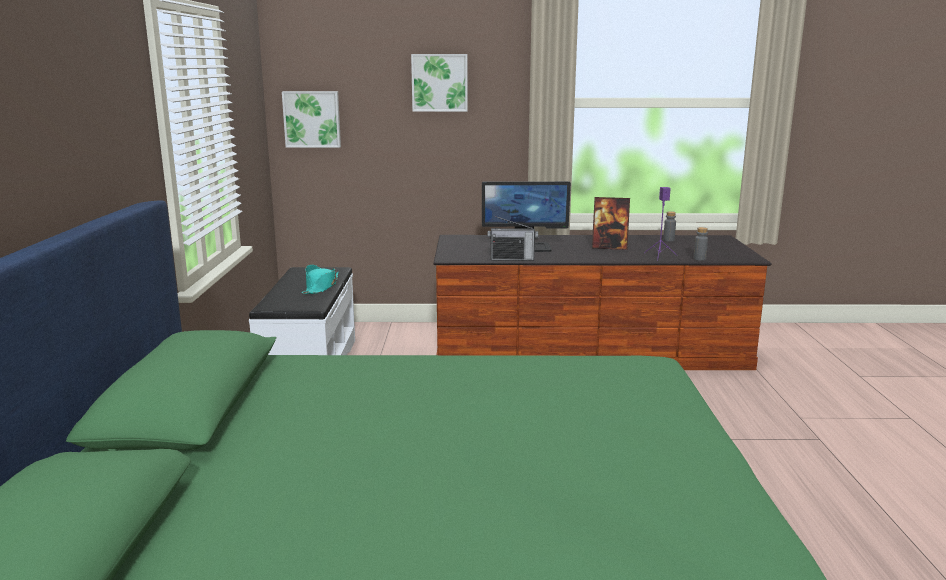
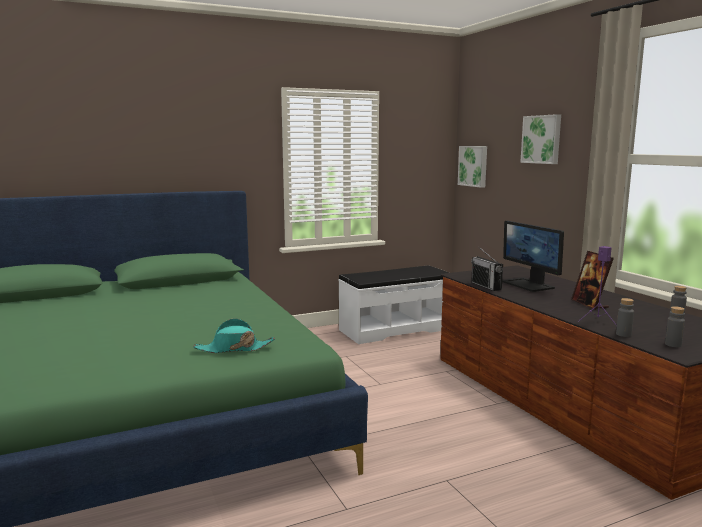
camera: 65 degrees right, 5 degrees down
(321, 287) = (399, 275): turquoise hat -> turquoise hat (234, 348)
(729, 255) = (673, 344): none -> grey bottle

